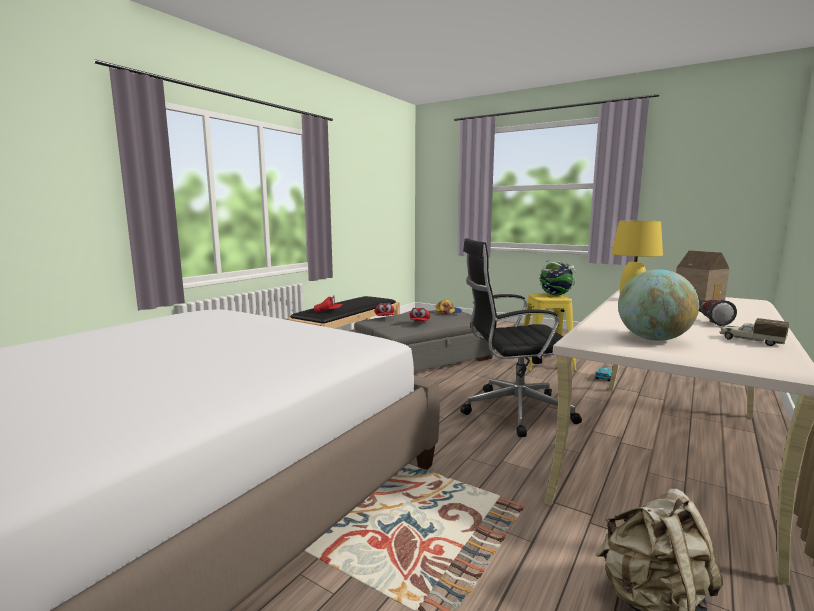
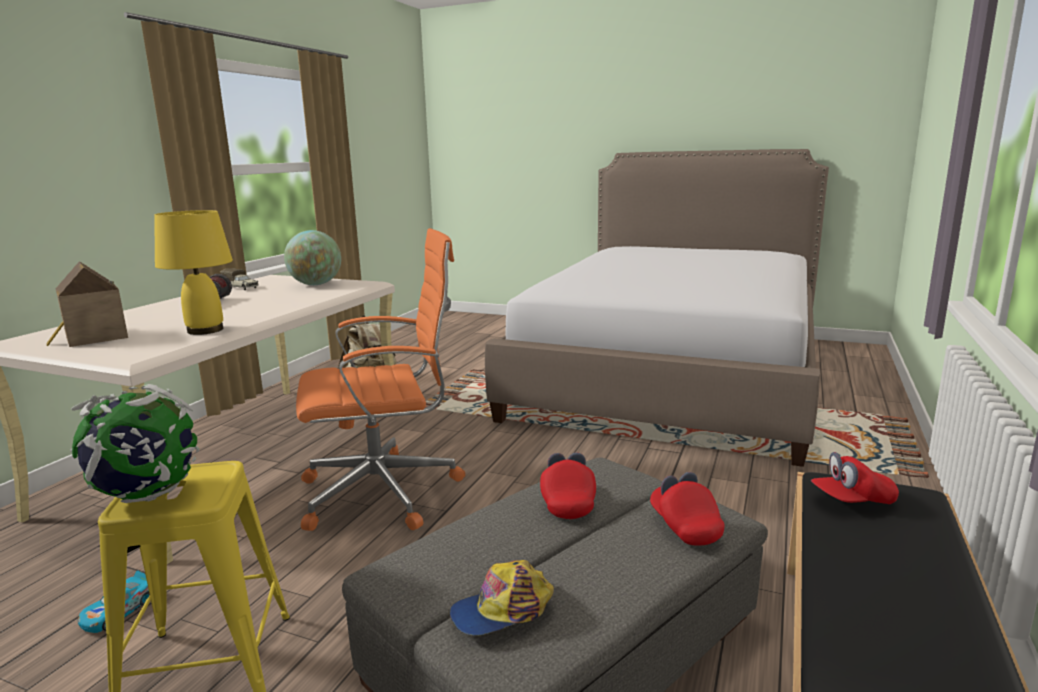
camera: 170 degrees right, 5 degrees up
(513, 411) = (385, 492): black office chair -> orange office chair

